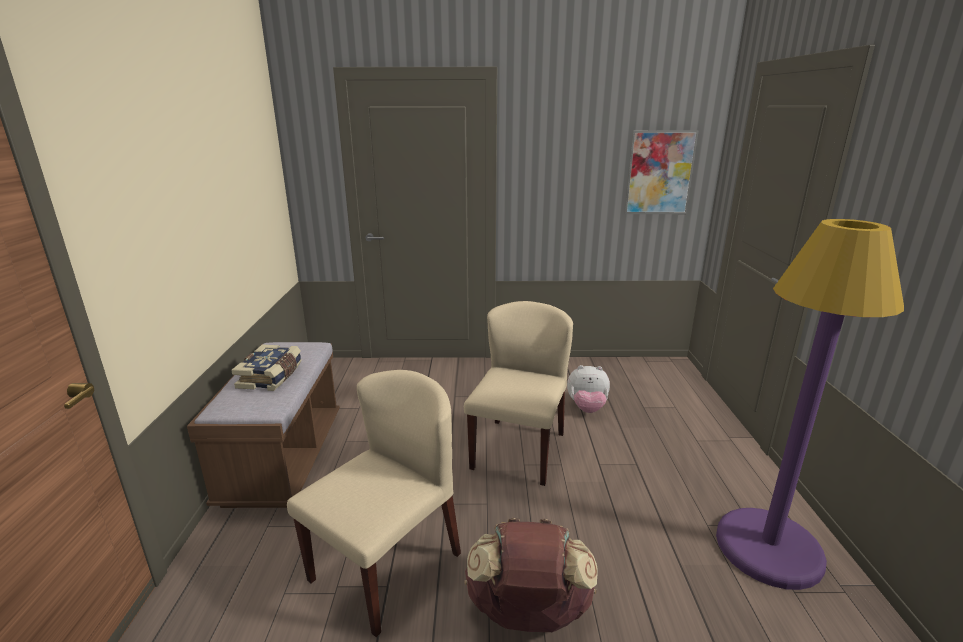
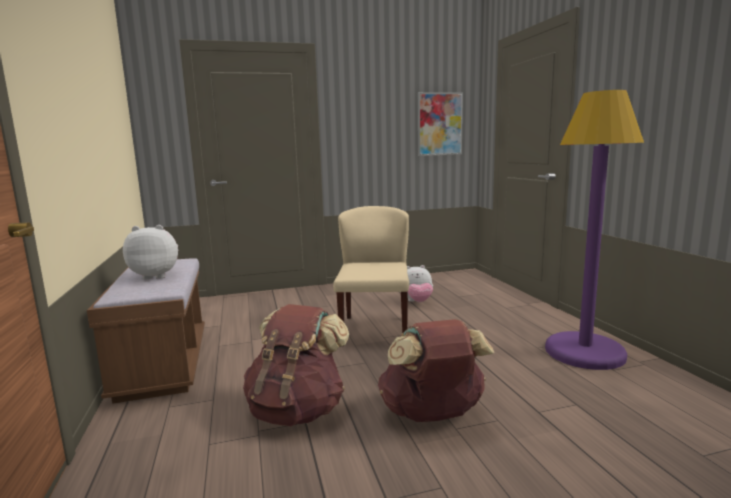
camera: 15 degrees left, 10 degrees down
(272, 377) = (156, 276): book -> plush toy
(386, 565) = (297, 410): beige chair -> brown backpack

